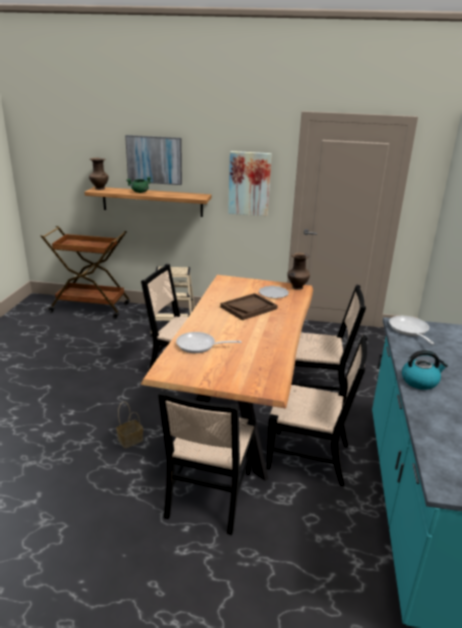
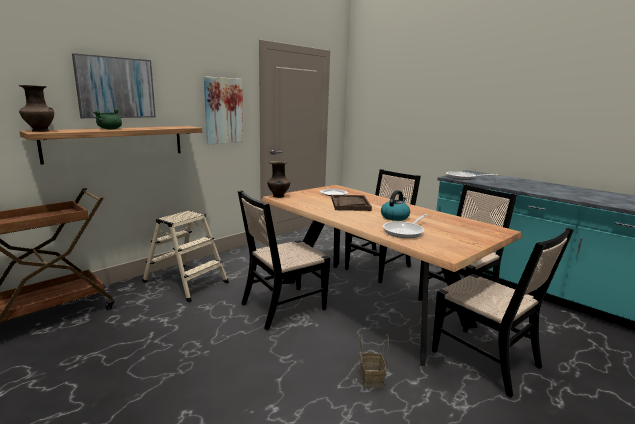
camera: 55 degrees left, 10 degrees down
(297, 287) = (333, 187): brown vase -> brown vase (278, 196)
(420, 381) = (536, 190): kettle -> kettle (395, 217)

